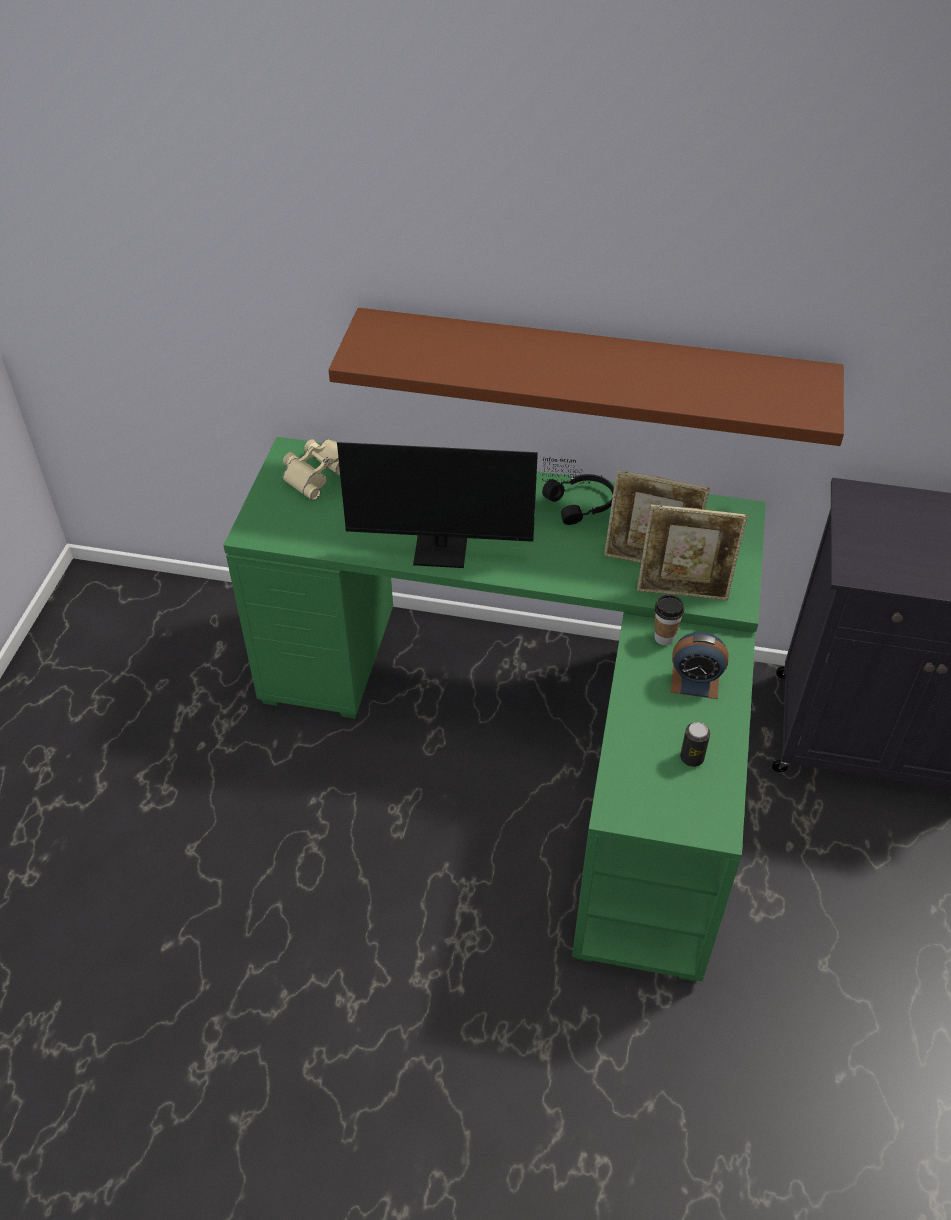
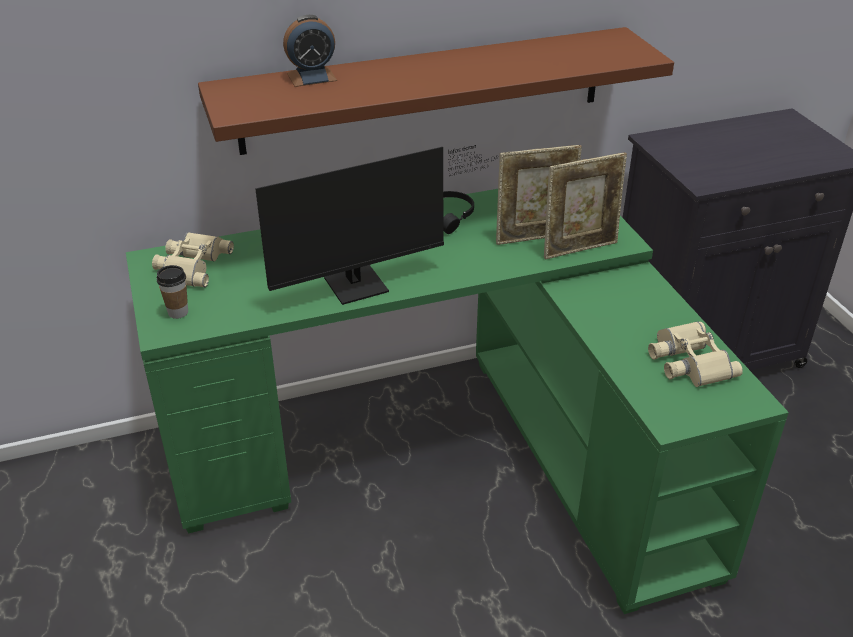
camera: 30 degrees left, 10 degrees down
(664, 637) = (588, 288): cup -> cup (178, 312)
(691, 758) = (688, 361): can -> beige binoculars
(695, 681) = (638, 308): alarm clock -> alarm clock (311, 77)

